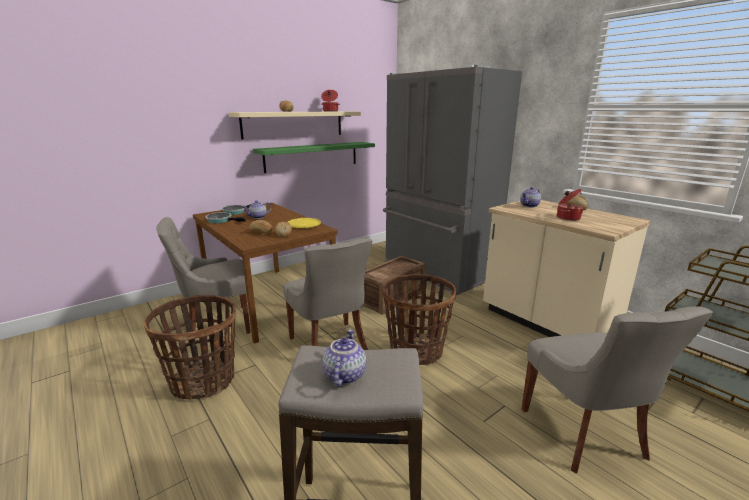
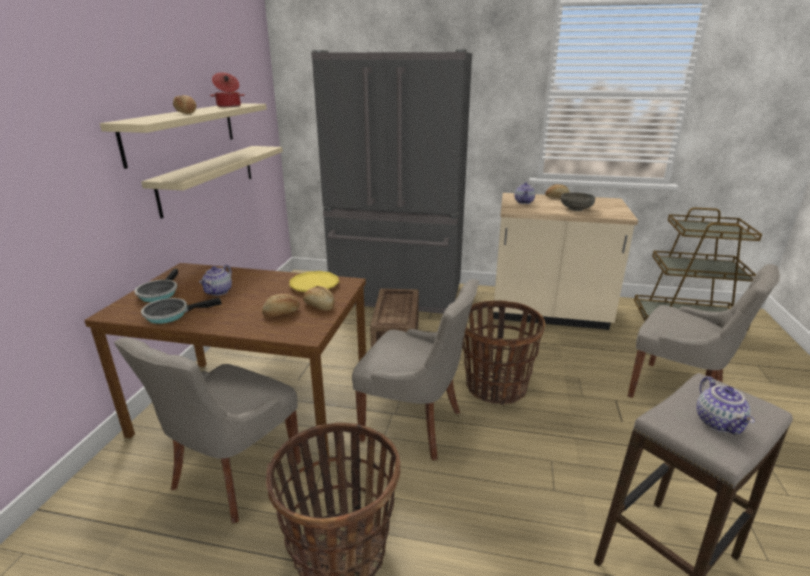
camera: 40 degrees left, 5 degrees up
(312, 156) = (209, 178): green shelf -> beige shelf
(343, 375) = (719, 423): teapot -> teapot turned 150 degrees counterclockwise
(567, 218) = (576, 209): cooking pot -> grey bowl

